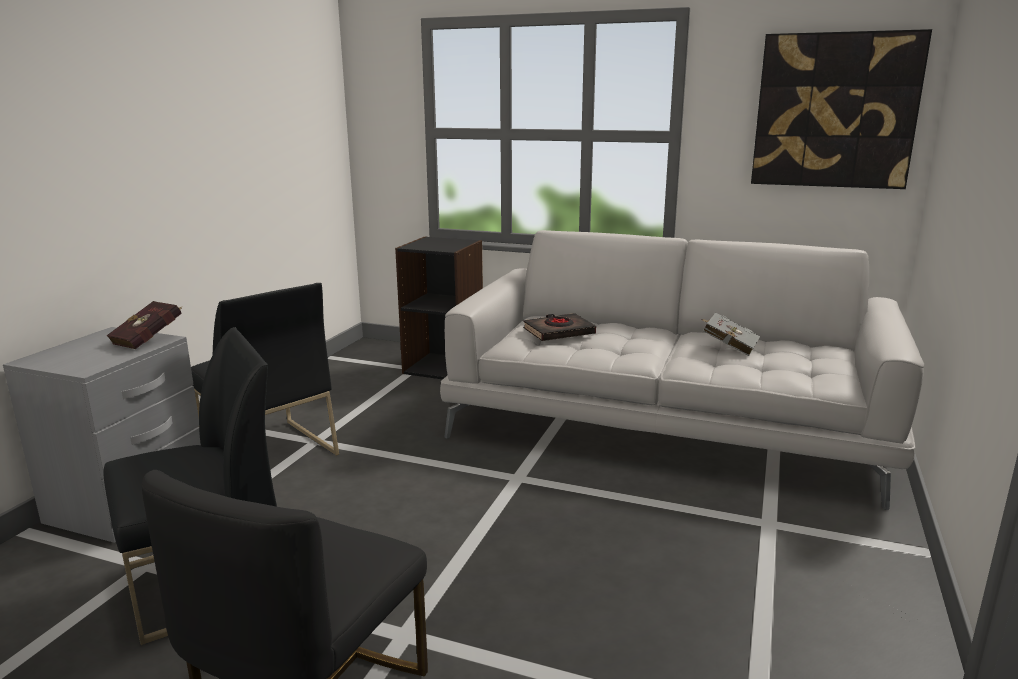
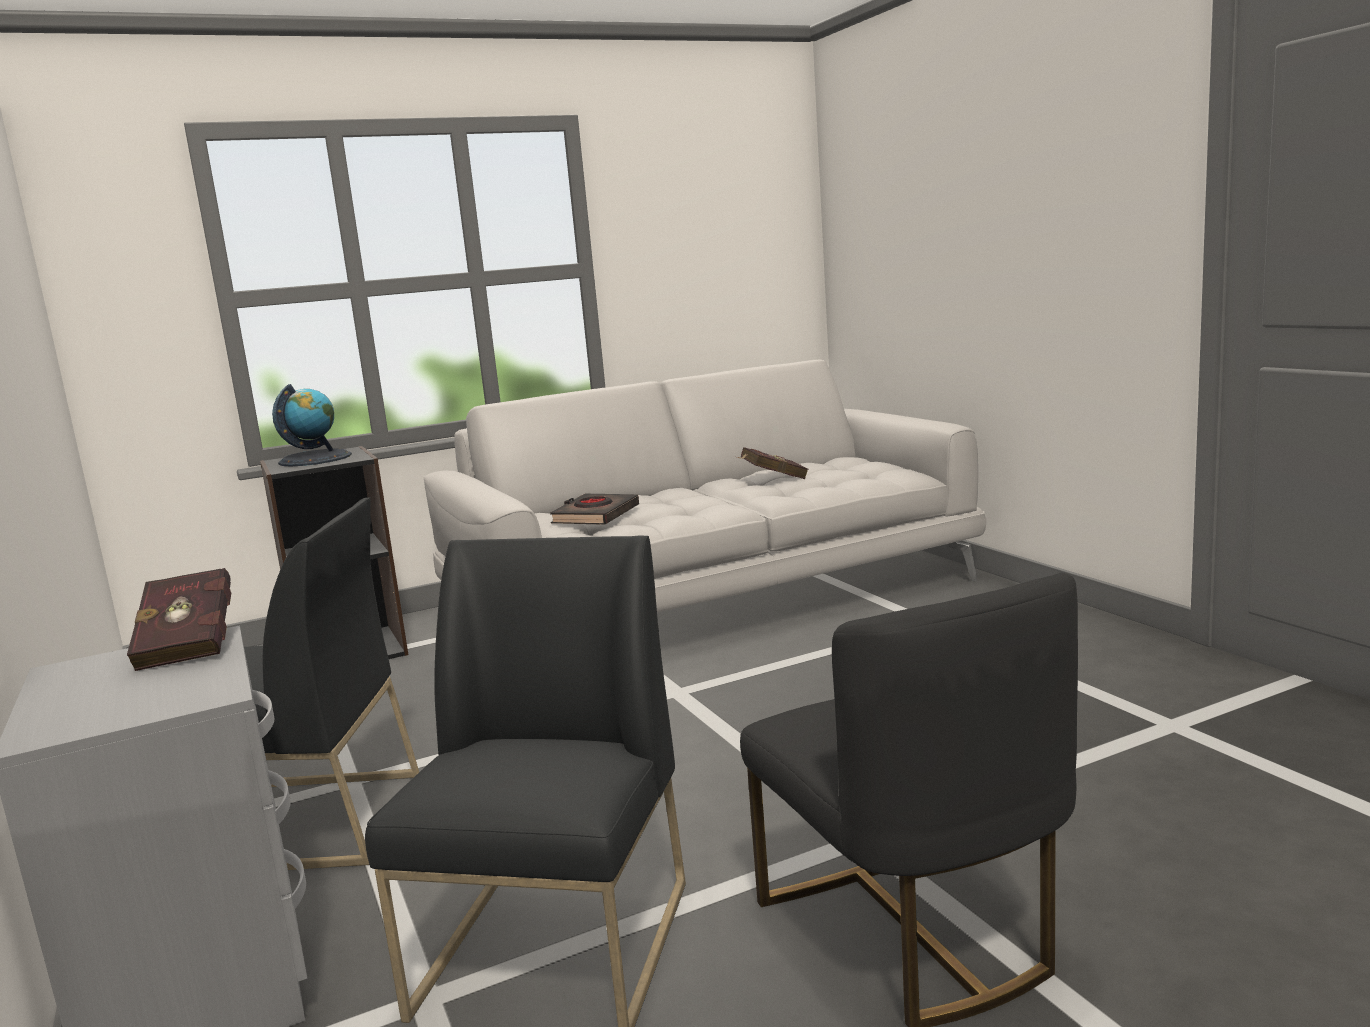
camera: 45 degrees left, 5 degrees down
(439, 243) = (315, 459): none -> globe
(727, 347) = (772, 479): grey book -> red book
(835, 111) = (739, 226): picture -> none

